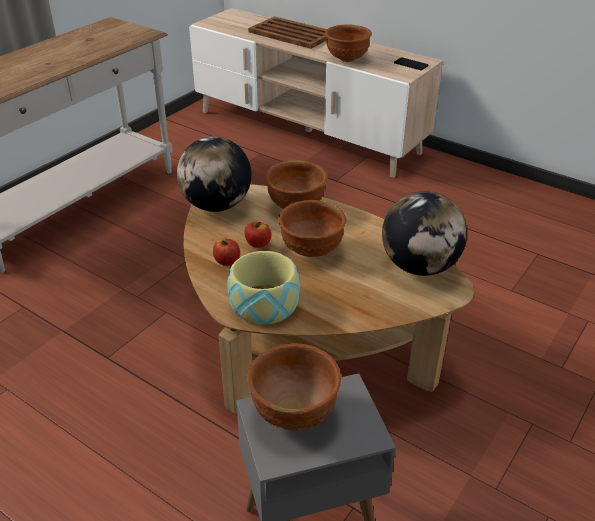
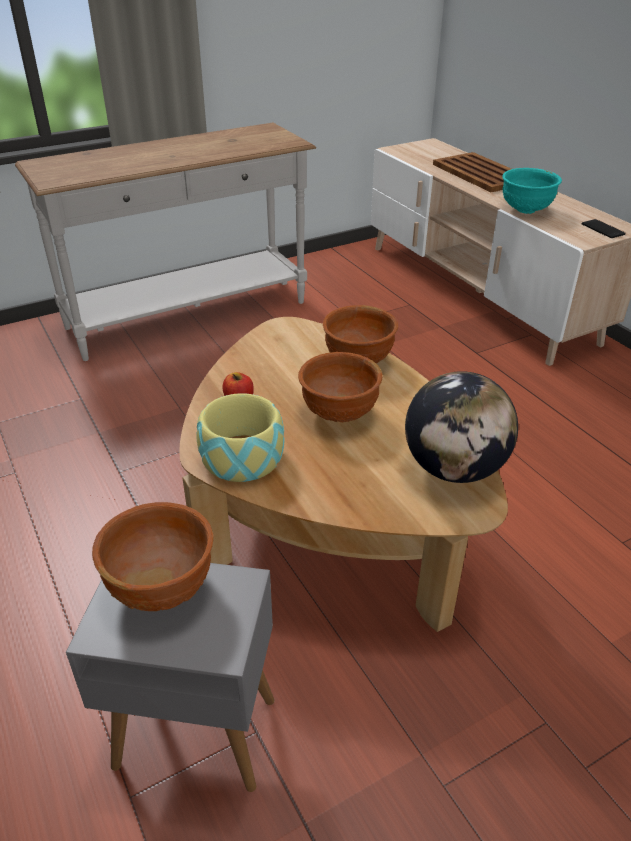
camera: 25 degrees right, 0 degrees up
(216, 205) = (273, 339): globe -> none
(258, 243) = (286, 390): apple -> none
(346, 59) = (525, 210): brown bowl -> turquoise bowl

